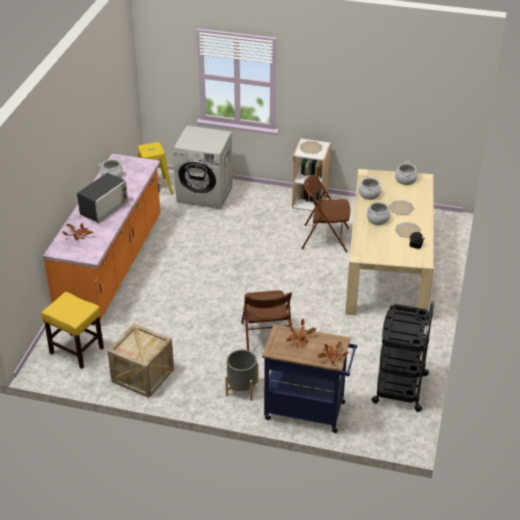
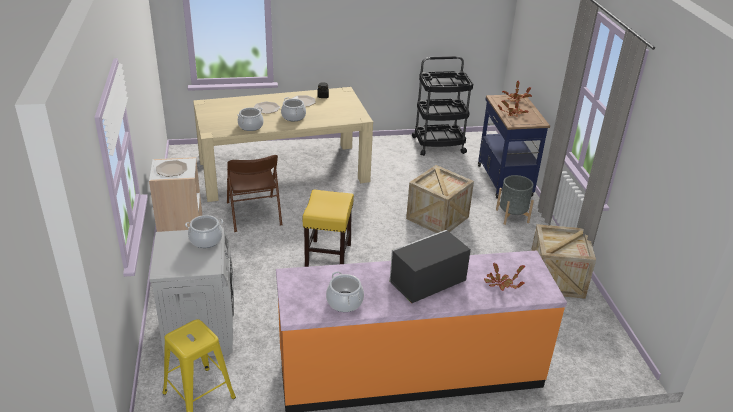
camera: 115 degrees left, 5 degrees down
(76, 350) = (573, 343): yellow stool -> yellow stool (328, 256)
(104, 208) = (427, 282): microwave -> microwave turned 45 degrees counterclockwise
(266, 338) = (437, 218): brown chair -> crate
(405, 180) = (211, 111): cooking pot -> cooking pot (206, 240)

